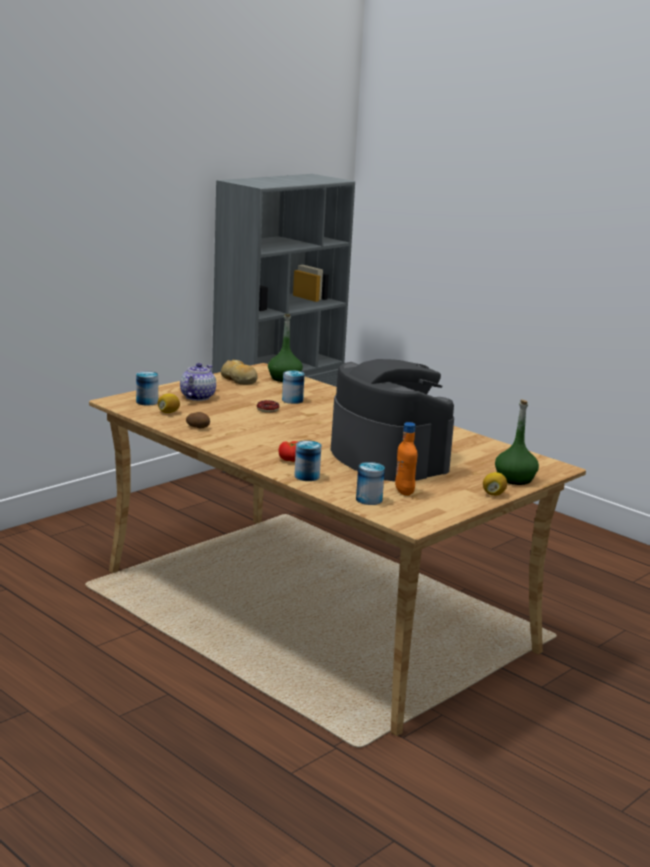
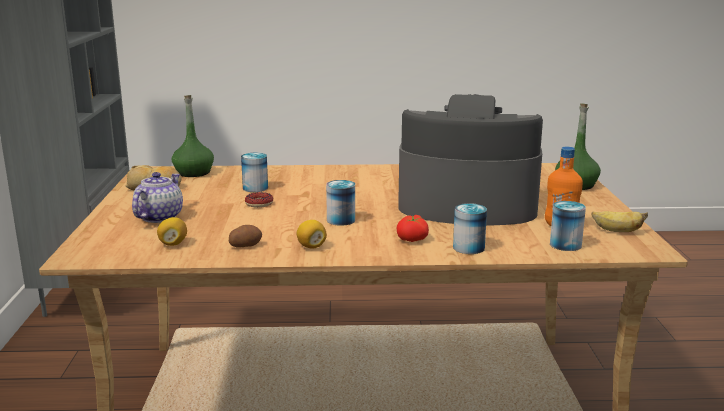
camera: 45 degrees left, 0 degrees up
(147, 402) = (118, 242): can -> can (341, 220)
(197, 397) = (159, 217): teapot -> teapot turned 45 degrees clockwise
(431, 509) = (616, 231): none -> banana
(493, 494) = (603, 201): lemon -> lemon (311, 246)

